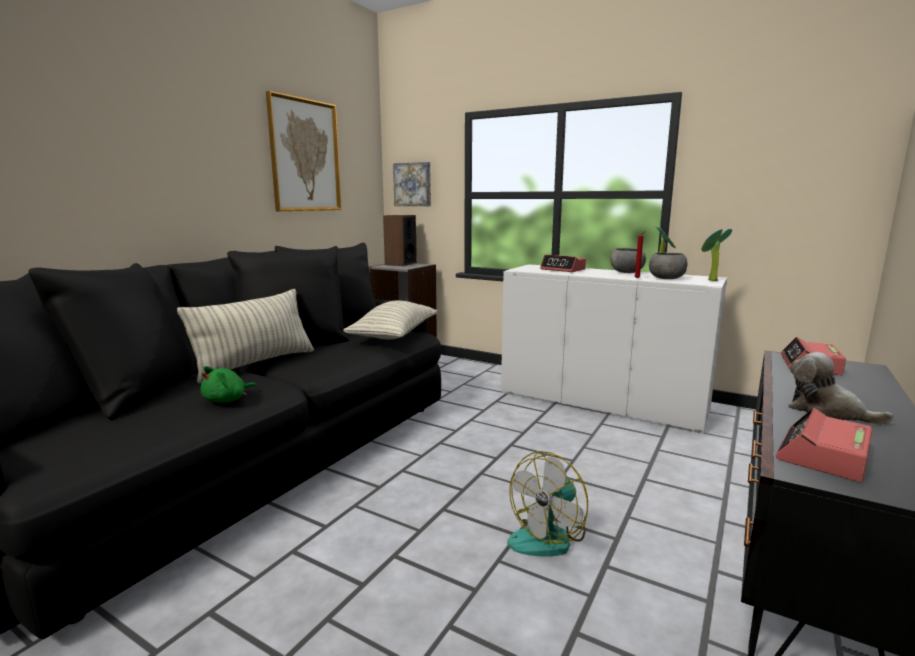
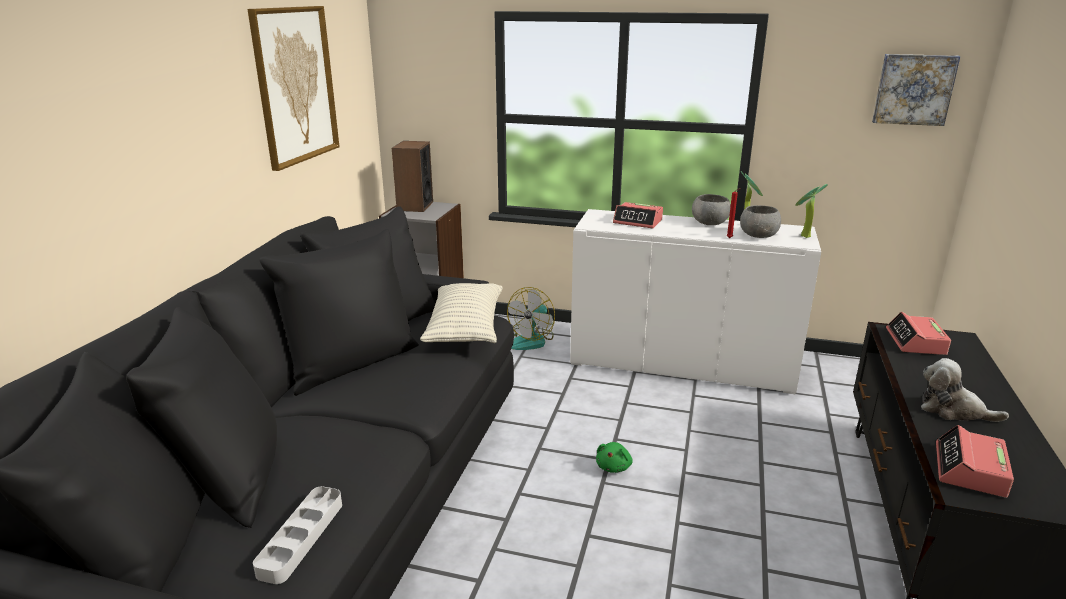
camera: 15 degrees left, 10 degrees up
(139, 430) = (301, 537): none -> grey tray
(227, 400) = (359, 471): green plush toy -> green plush toy (614, 467)
(255, 364) = (339, 404): pillow -> none
(413, 184) = (421, 99): picture -> picture (913, 89)
(548, 536) = (703, 547): fan -> fan (531, 340)

